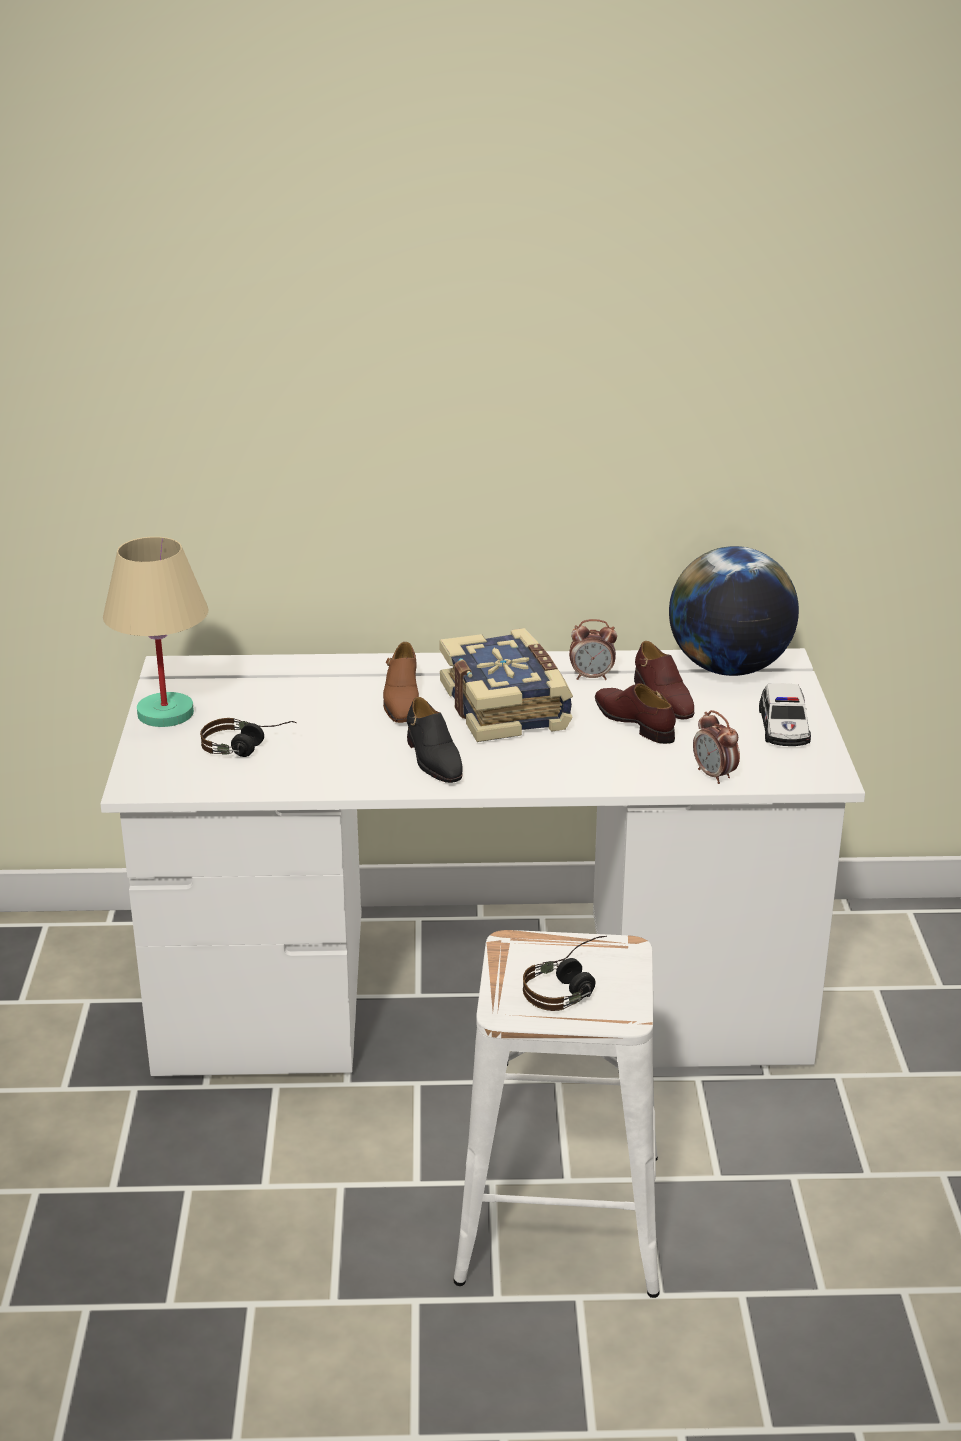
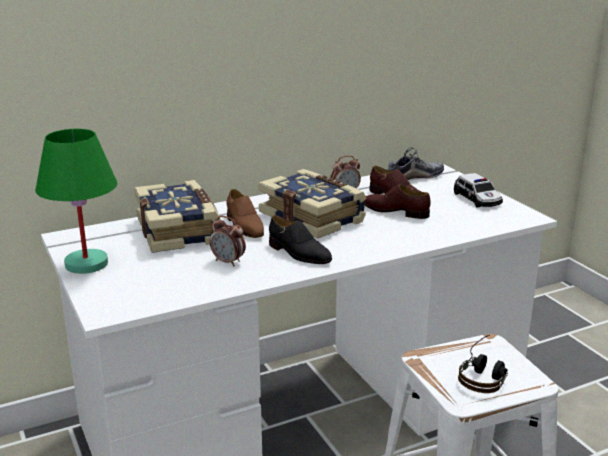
camera: 25 degrees left, 5 degrees down
(167, 713) = (87, 263): beige table lamp -> green table lamp
(248, 748) = (167, 272): headphones -> none
(313, 689) = (180, 231): none -> book
(714, 775) = (471, 228): alarm clock -> alarm clock (228, 262)
(728, 668) = (414, 177): globe -> shoe

